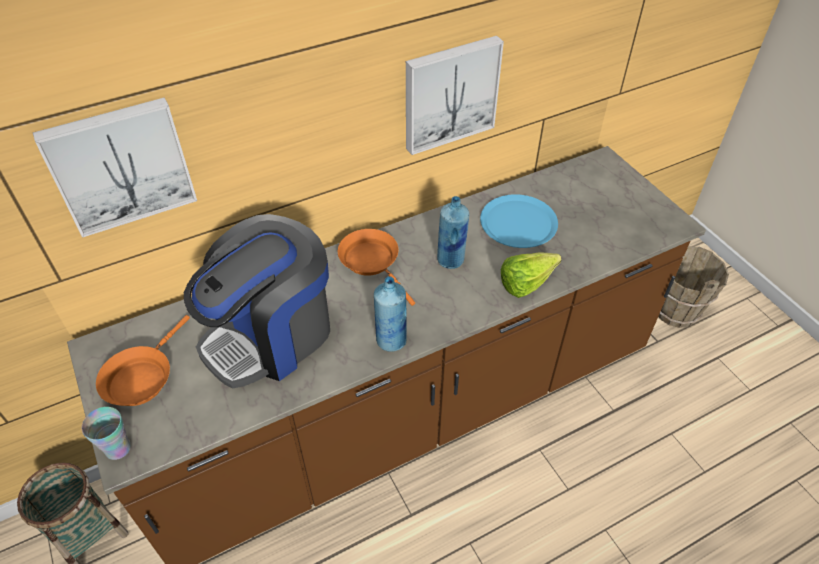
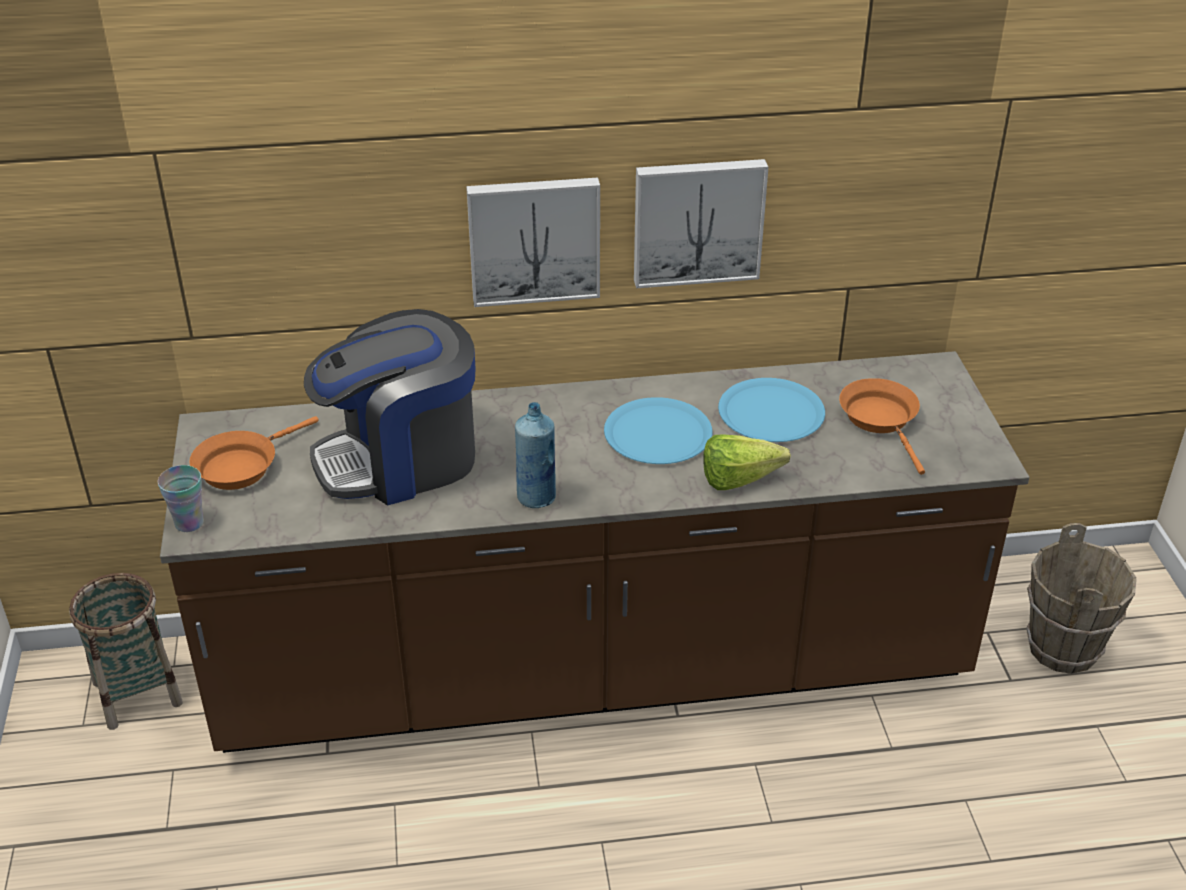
camera: 20 degrees right, 10 degrees down
(120, 165) = (282, 217): picture -> picture (534, 239)
(372, 262) = (558, 414): orange frying pan -> orange frying pan (881, 420)
(451, 260) = (658, 433): blue bottle -> blue plate

